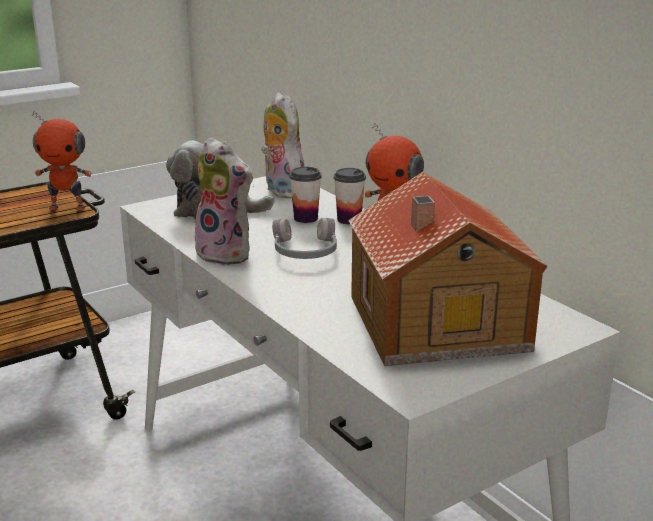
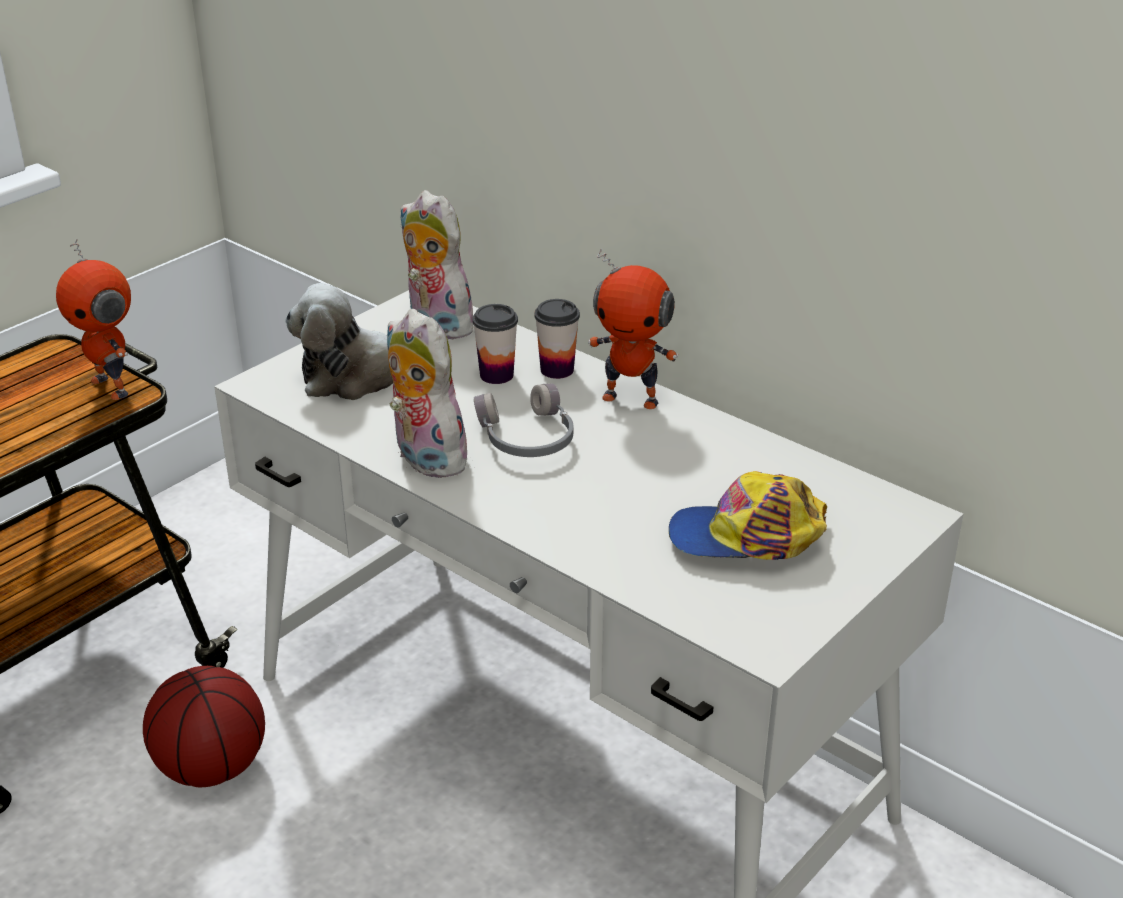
camera: 15 degrees left, 10 degrees up
(68, 207) = (112, 386): toy robot -> toy robot turned 60 degrees clockwise
(86, 475) = (212, 766): none -> basketball
(227, 254) = (424, 458): plush toy -> plush toy turned 150 degrees counterclockwise
(434, 324) = (747, 538): toy house -> cap

